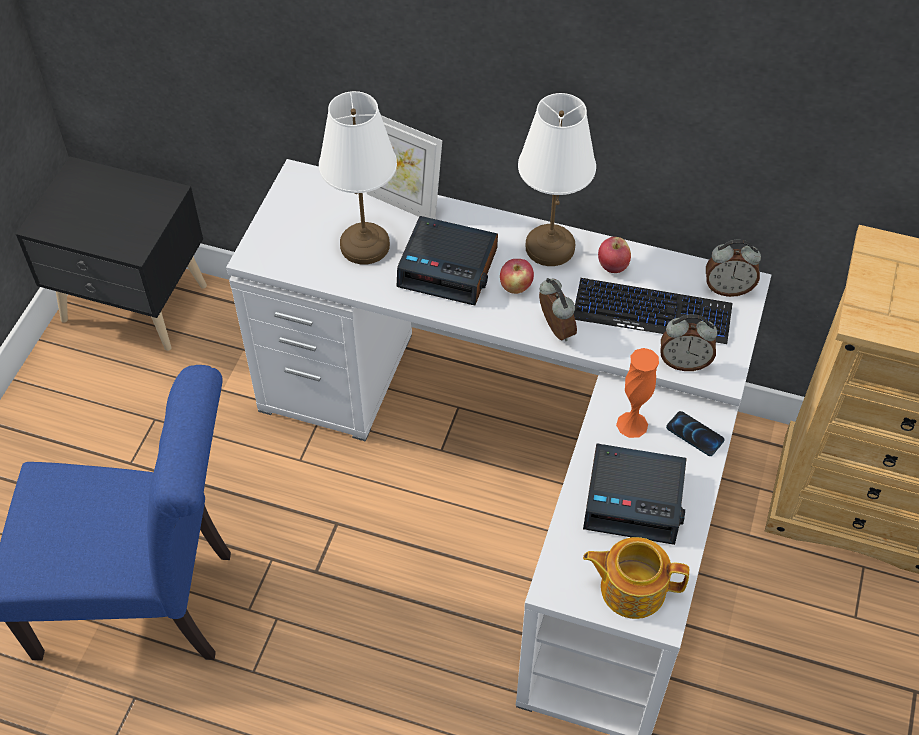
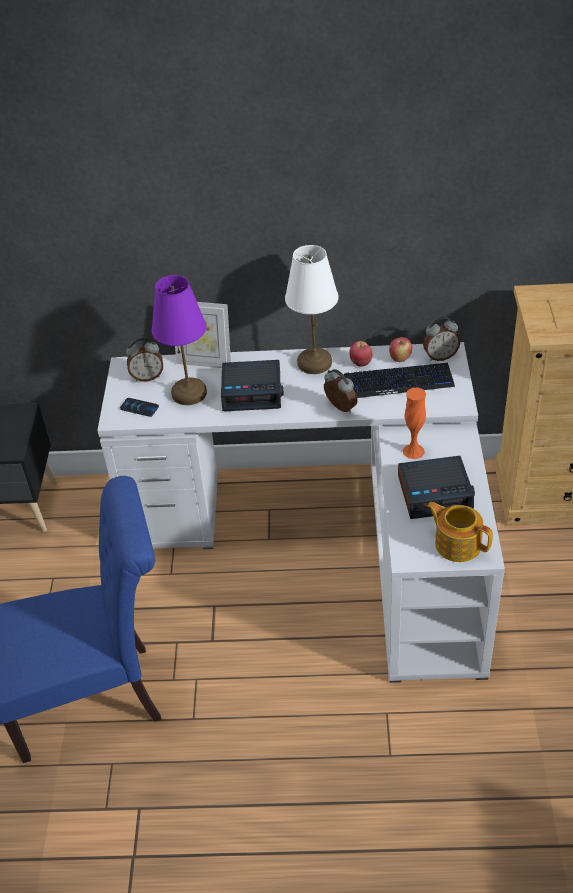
camera: 15 degrees left, 10 degrees down
(366, 245) = (190, 393): white table lamp -> purple table lamp
(515, 287) = (302, 391): apple -> apple (400, 358)
(631, 588) = (457, 543): teapot -> teapot turned 45 degrees clockwise
(684, 362) = (432, 404): alarm clock -> alarm clock (147, 377)
(694, 434) = (456, 445): phone -> phone (139, 408)

